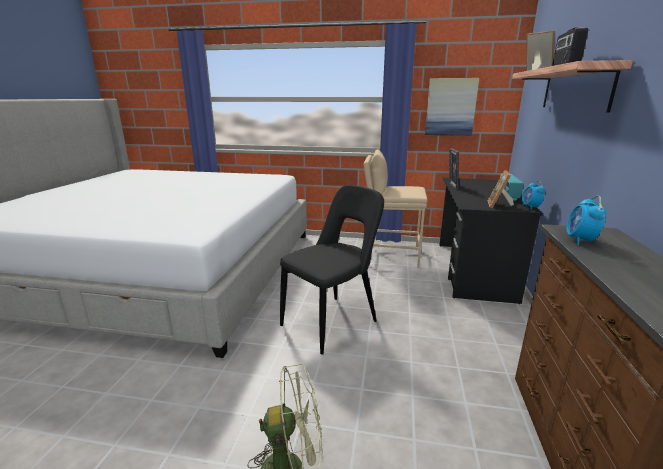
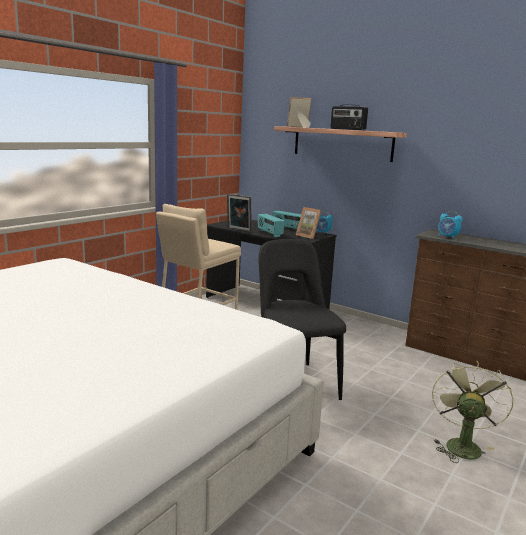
camera: 65 degrees left, 5 degrees down
(450, 107) = (199, 152): picture -> none
(468, 194) = (269, 233): none -> radio

